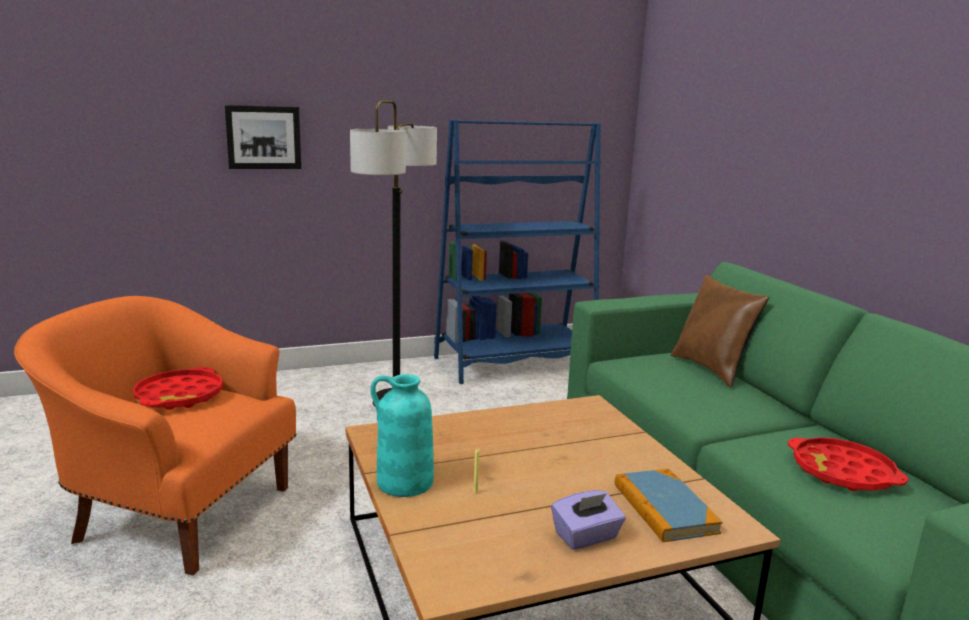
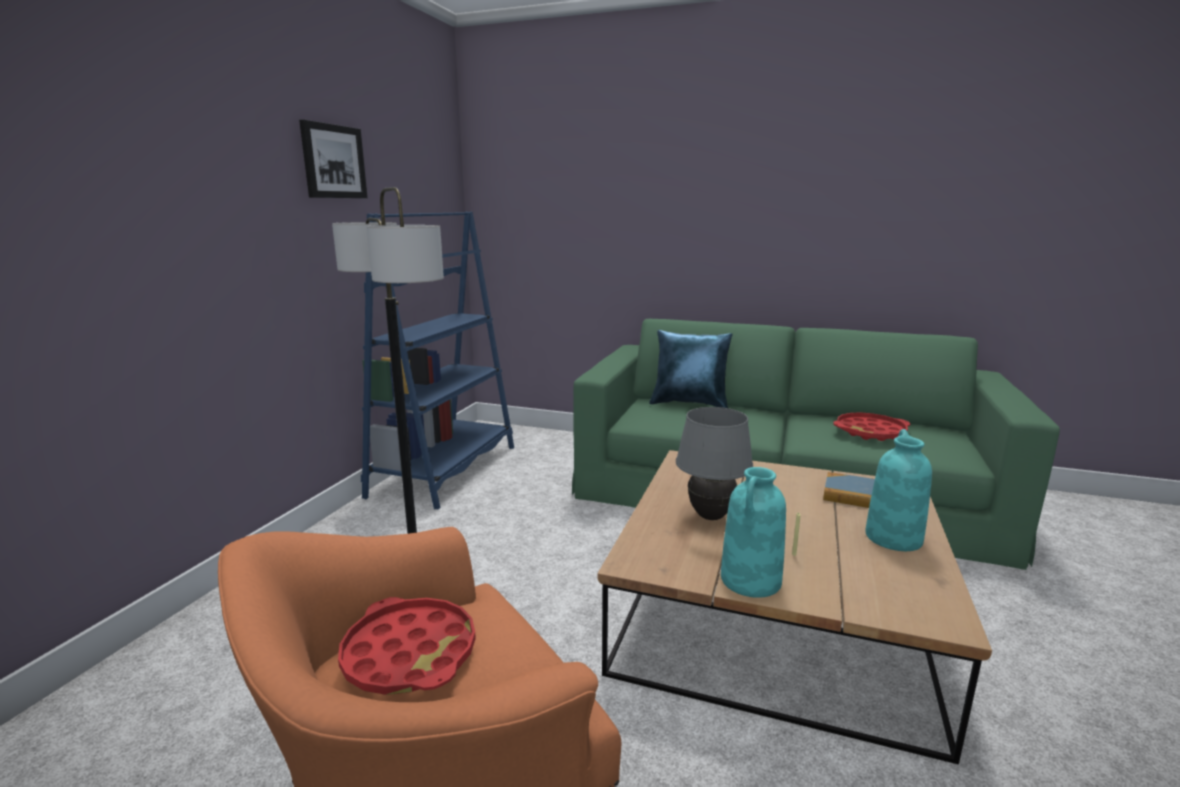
camera: 50 degrees left, 0 degrees up
(263, 137) = (120, 256): picture -> picture (333, 161)
(492, 443) = (711, 516): none -> grey table lamp
(586, 537) = (892, 537): purple tissue box -> turquoise vase
(712, 369) = (690, 403): brown pillow -> blue pillow

